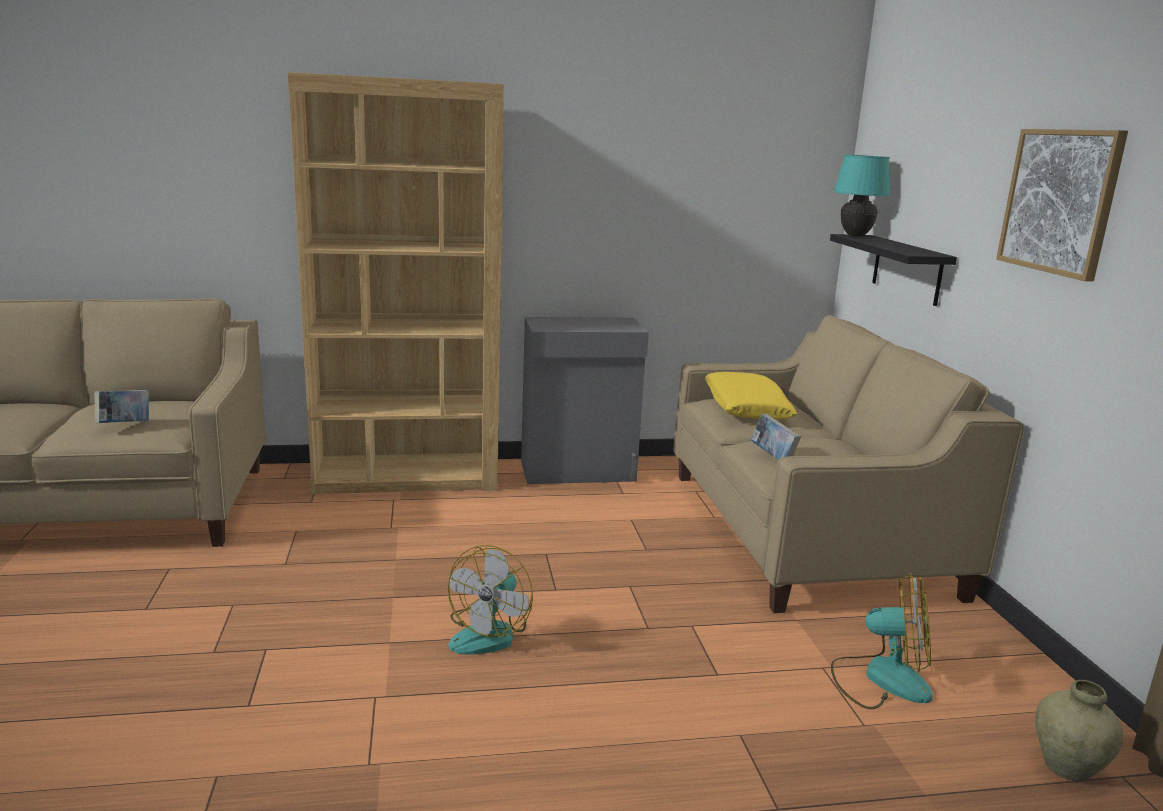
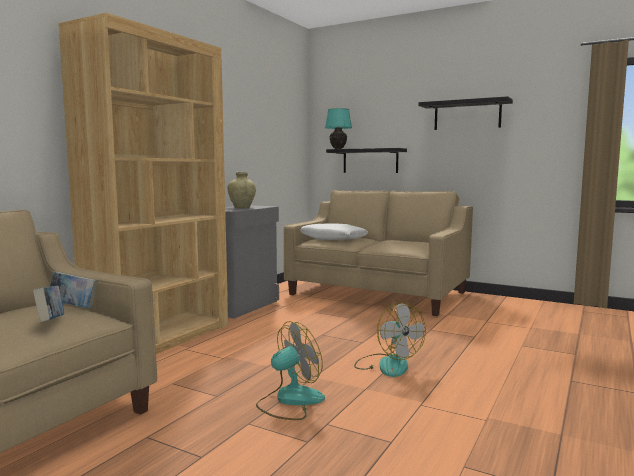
camera: 50 degrees left, 10 degrees down
(746, 408) = (333, 239): yellow pillow -> white pillow
(773, 457) = (398, 245): book -> book (73, 307)
(881, 679) = (502, 317): fan -> fan (290, 401)
(1060, 201) = (467, 115): picture -> black shelf
(1067, 768) = (575, 314): beige vase -> beige vase (242, 207)

